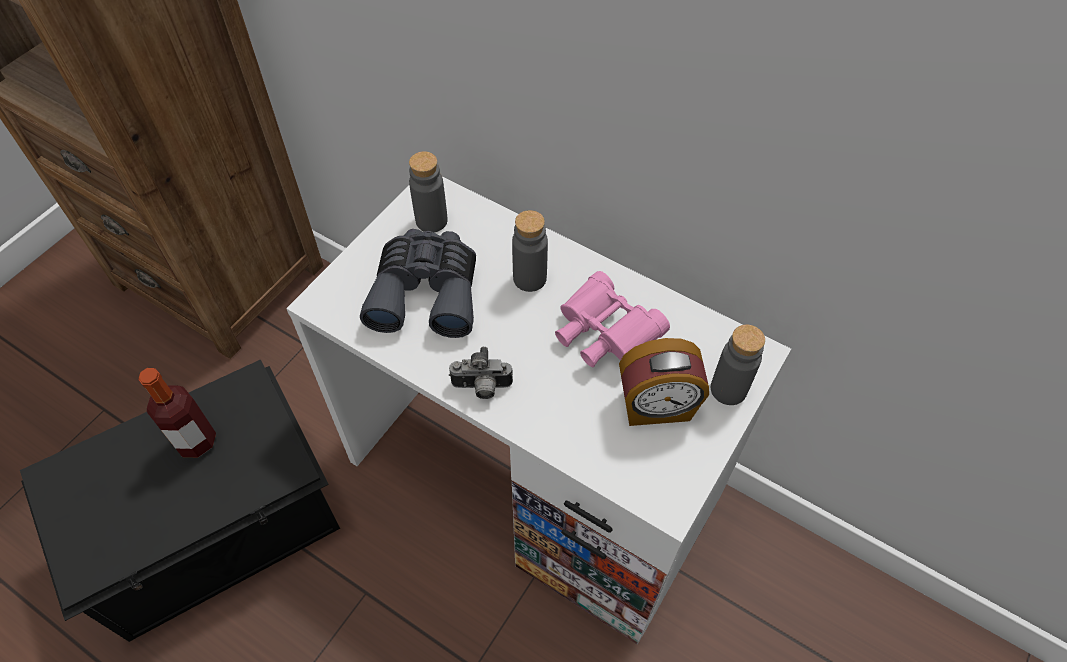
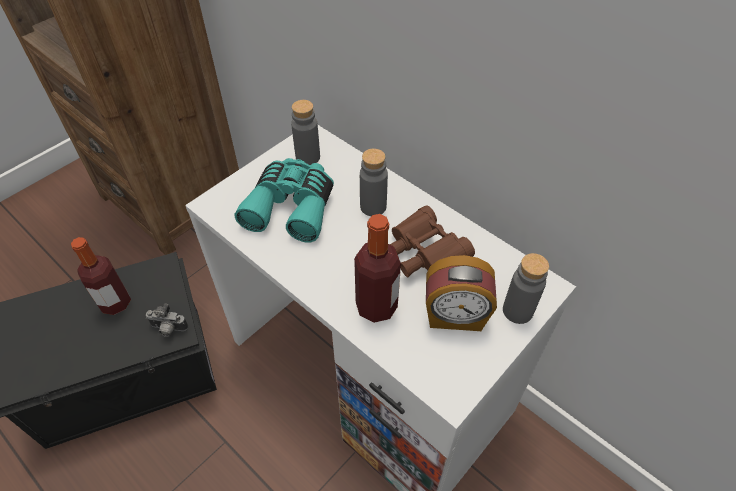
camera: 10 degrees right, 5 degrees down
(426, 292) = (292, 206): grey binoculars -> turquoise binoculars
(481, 388) = (317, 282): camera -> camera (168, 329)
(560, 409) = (376, 306): none -> bottle
(603, 334) = (422, 254): pink binoculars -> brown binoculars

